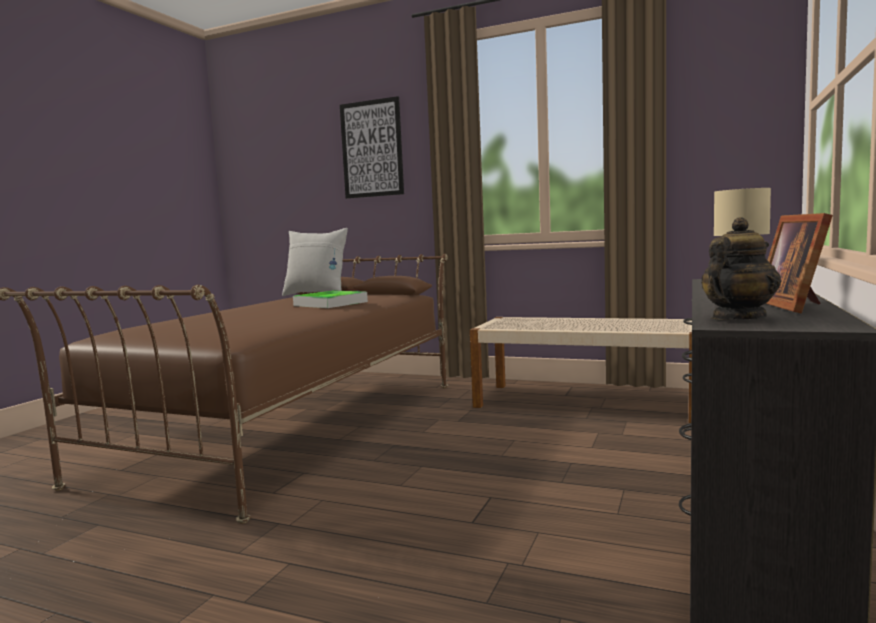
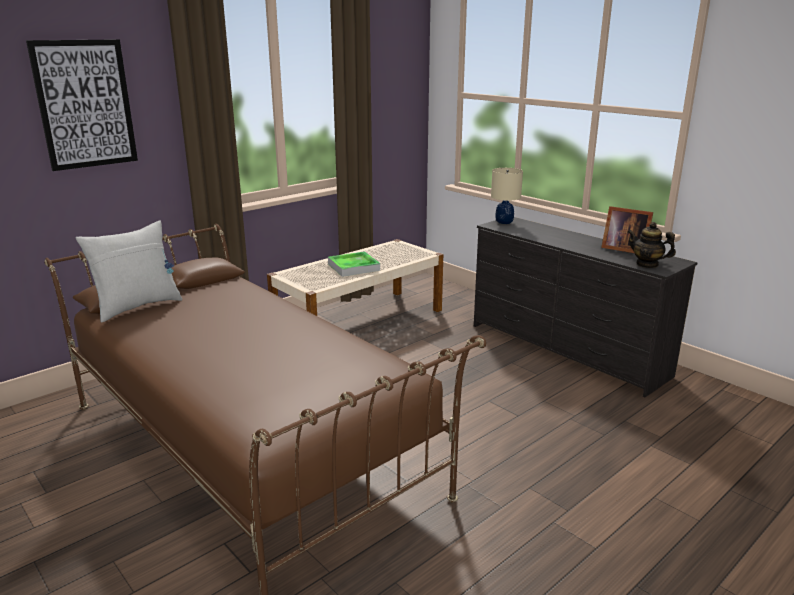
camera: 65 degrees left, 15 degrees up
(330, 304) = (253, 313): tray -> tray (353, 267)
(737, 318) = (647, 264): teapot -> teapot turned 45 degrees counterclockwise

